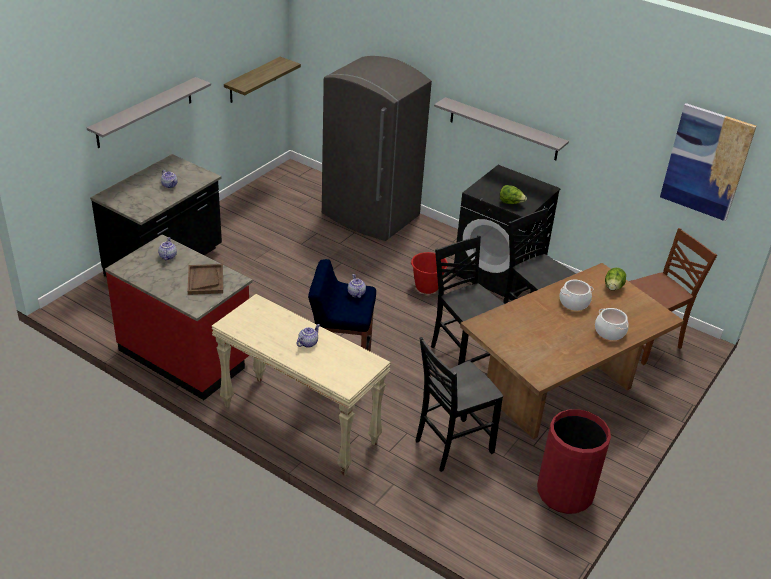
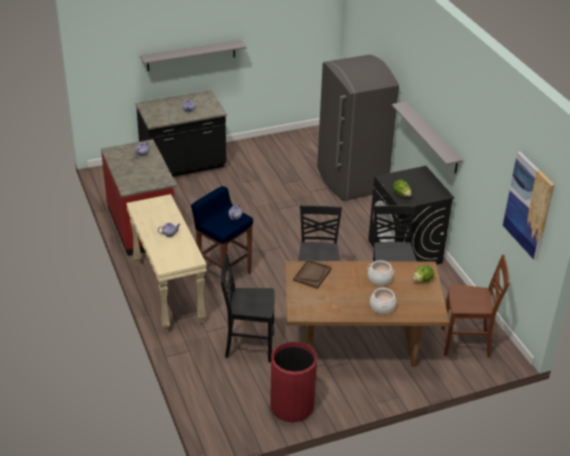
camera: 35 degrees right, 0 degrees up
(205, 280) = (148, 175): brown tray -> brown tray (312, 274)
(253, 80) = (299, 53): shelf -> none
(427, 287) = (340, 242): red bucket -> none

